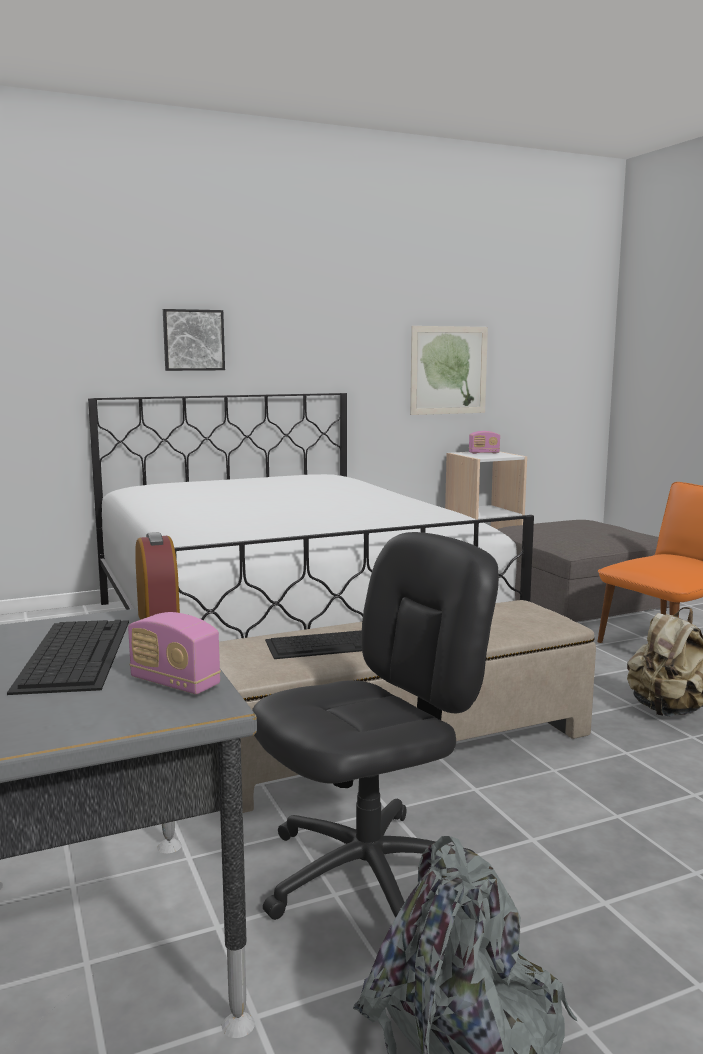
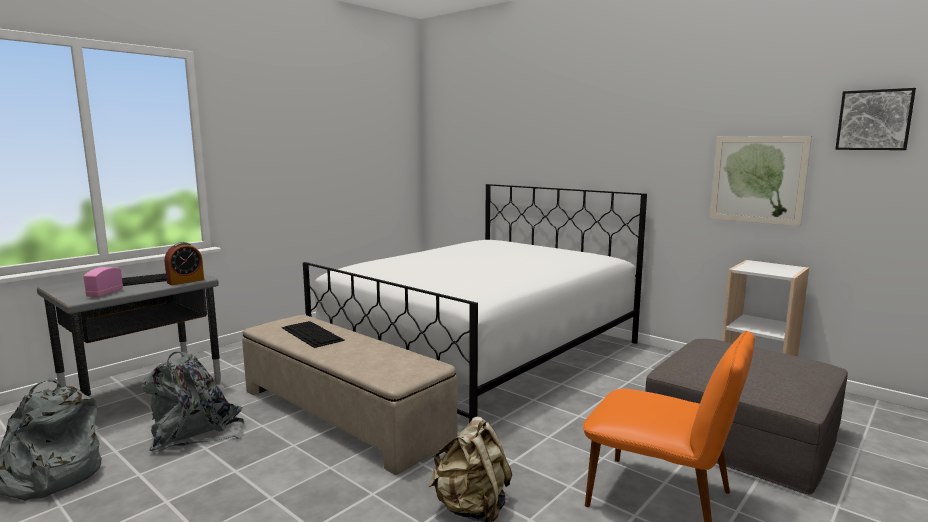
camera: 65 degrees right, 0 degrees up
(193, 340) = (544, 149): picture -> picture (874, 120)
(369, 874) = (195, 432): black office chair -> grey backpack
(484, 453) = (774, 267): radio -> none

